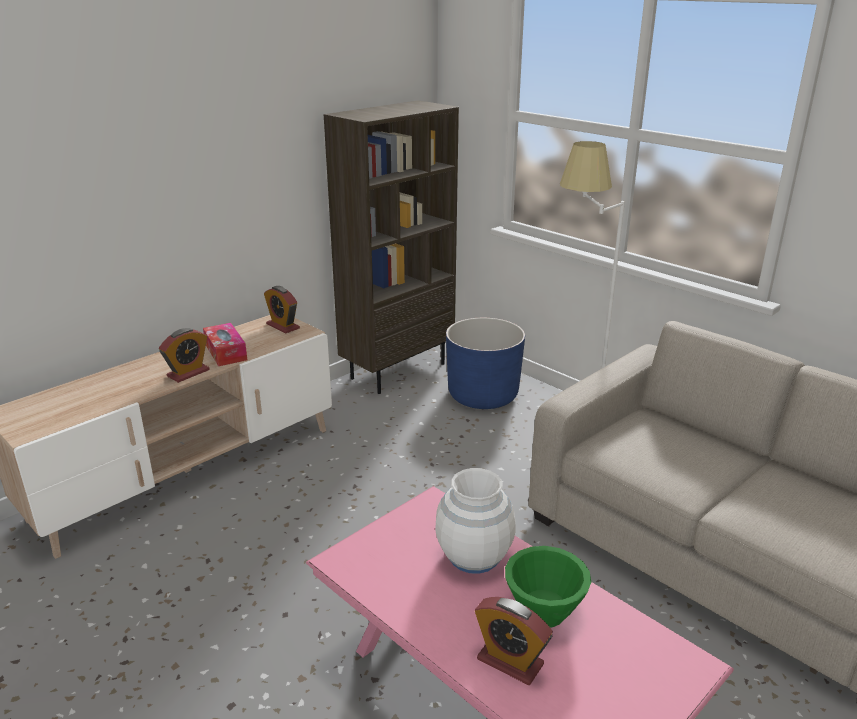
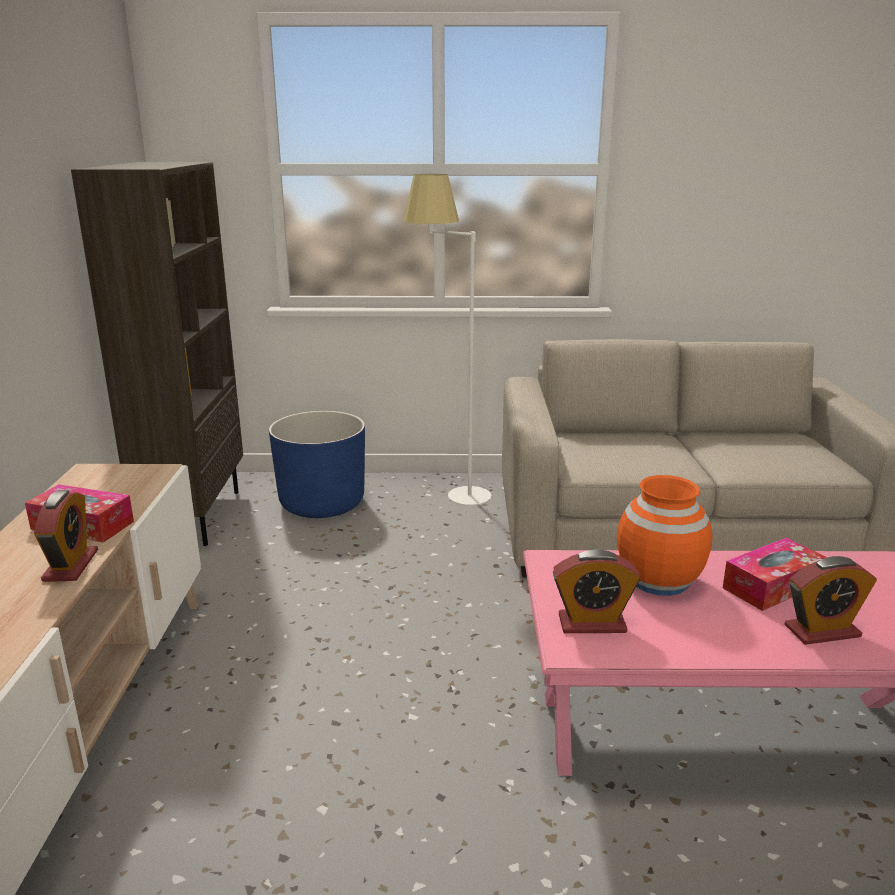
camera: 45 degrees left, 5 degrees down
(283, 326) = (113, 476): alarm clock -> alarm clock (592, 623)
(474, 556) = (659, 580): white vase -> orange vase
(544, 611) = (772, 586): green bowl -> tissue box

